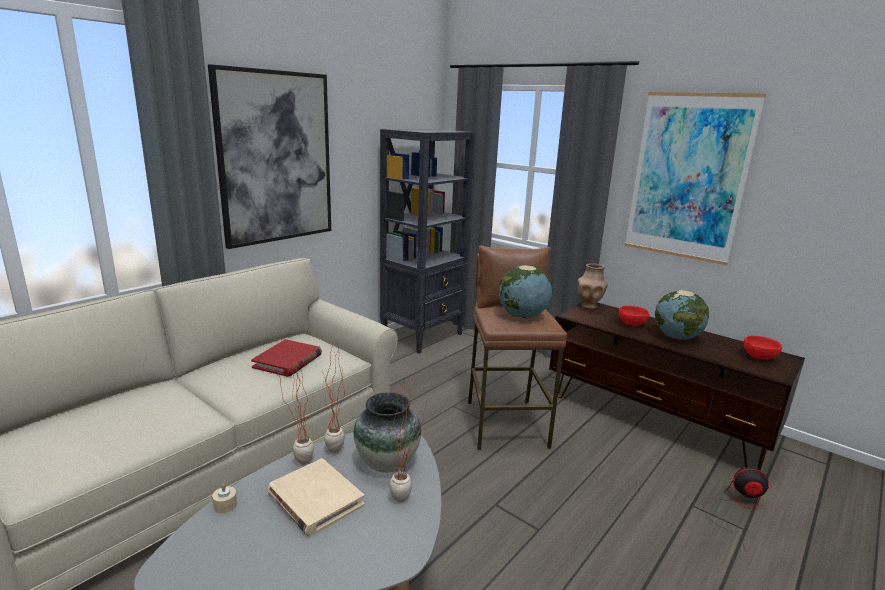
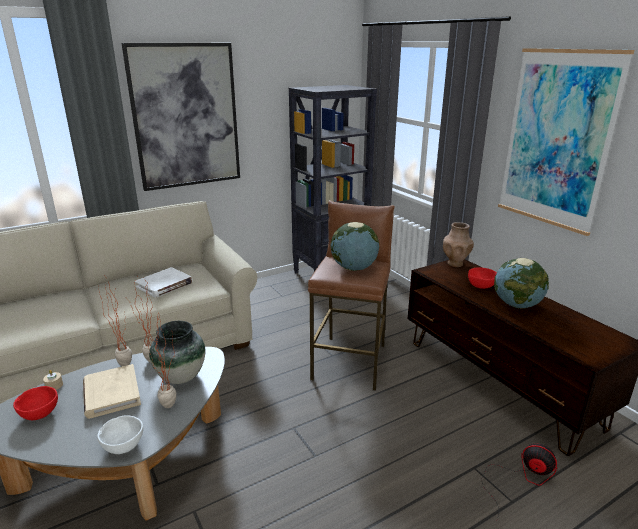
camera: 20 degrees right, 5 degrees up
(288, 361) = (164, 285): red book -> white book
(384, 559) = (123, 446): none -> white bowl
(758, 357) = (589, 336): red bowl -> red bowl (40, 414)

